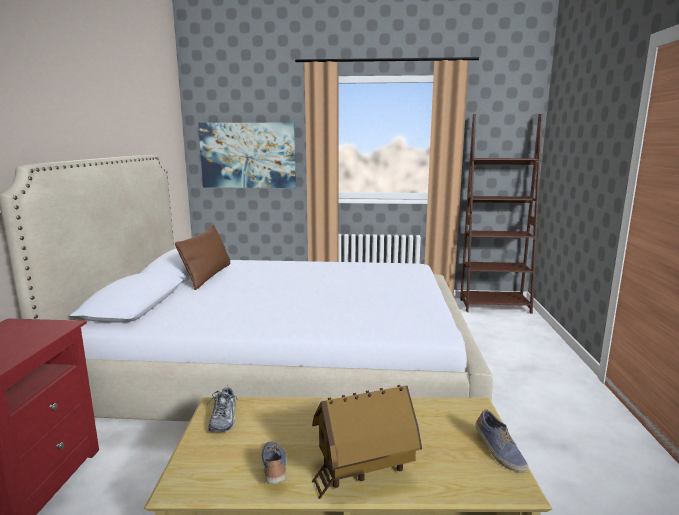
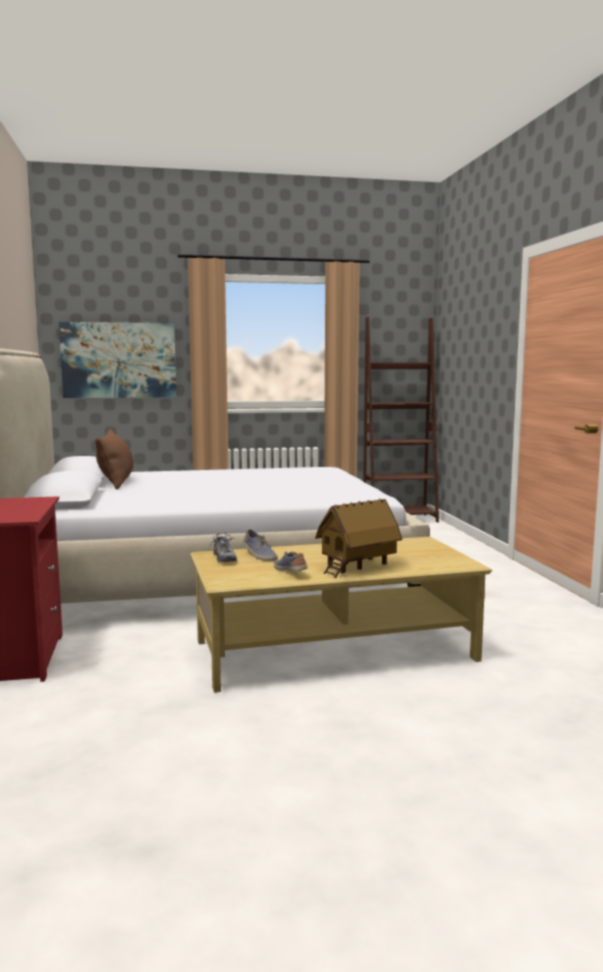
camera: 15 degrees left, 5 degrees down
(498, 451) = (449, 554): shoe -> shoe (259, 555)

